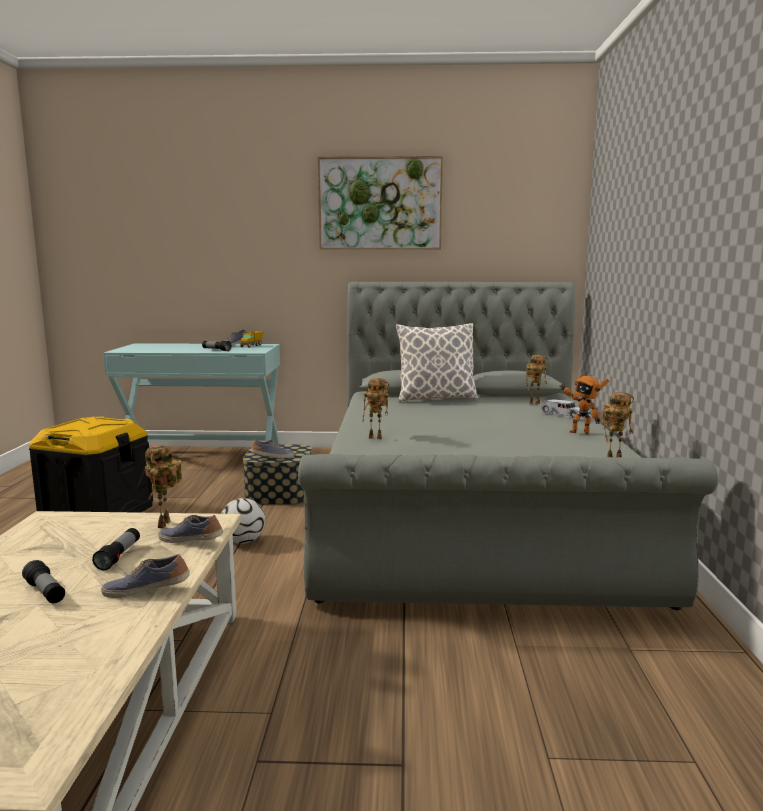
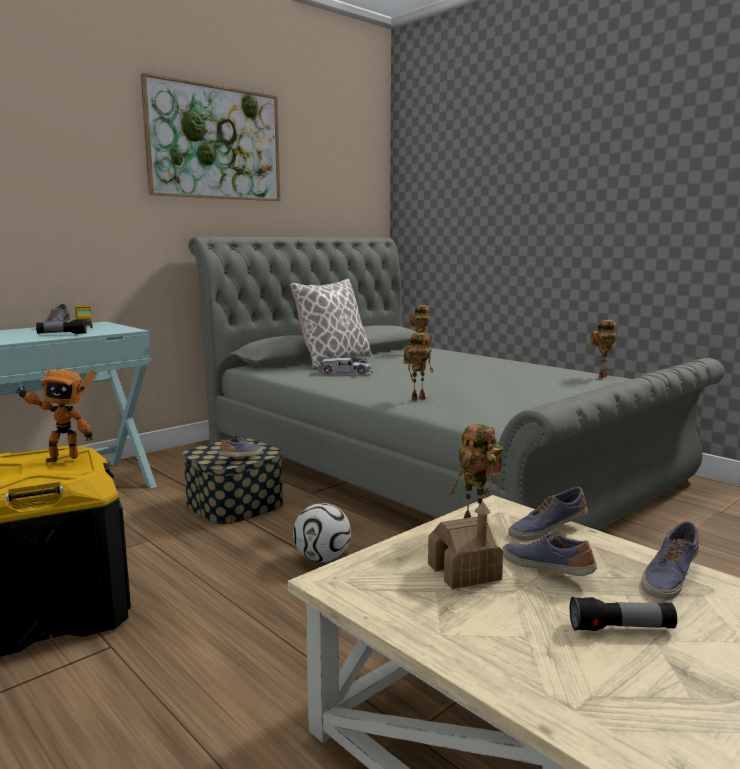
camera: 45 degrees left, 0 degrees up
(89, 539) = (464, 572): none -> toy house
(119, 556) = (547, 569): flashlight -> shoe
(566, 415) = (470, 356): white toy car -> white toy car (346, 373)
(579, 432) = (521, 365): toy robot -> toy robot (62, 458)

